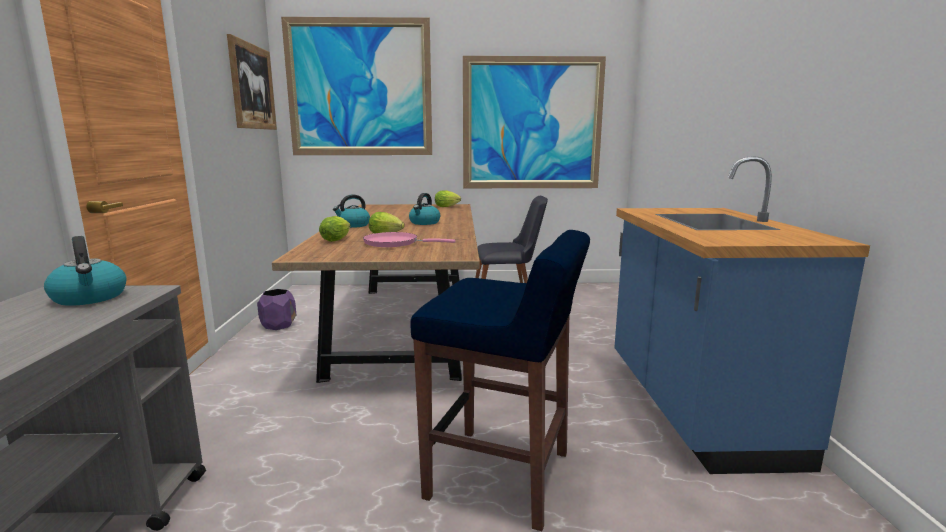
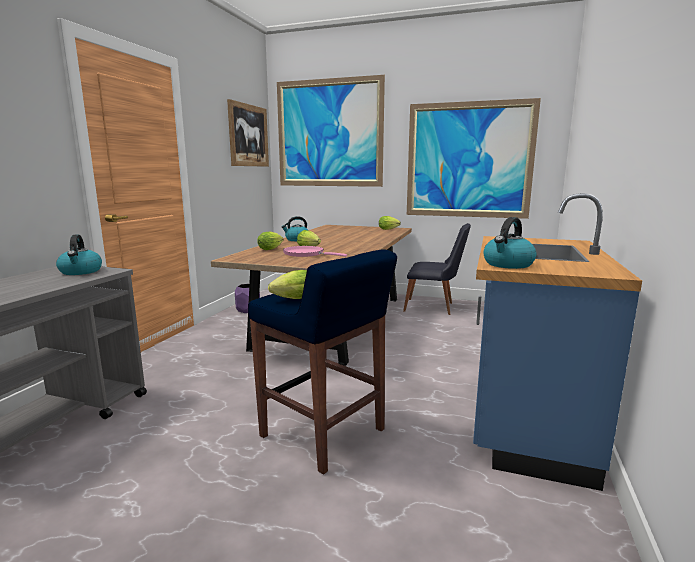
camera: 20 degrees right, 0 degrees up
(424, 223) = (351, 241): kettle -> kettle (508, 264)
(473, 305) = (292, 299): none -> lettuce

